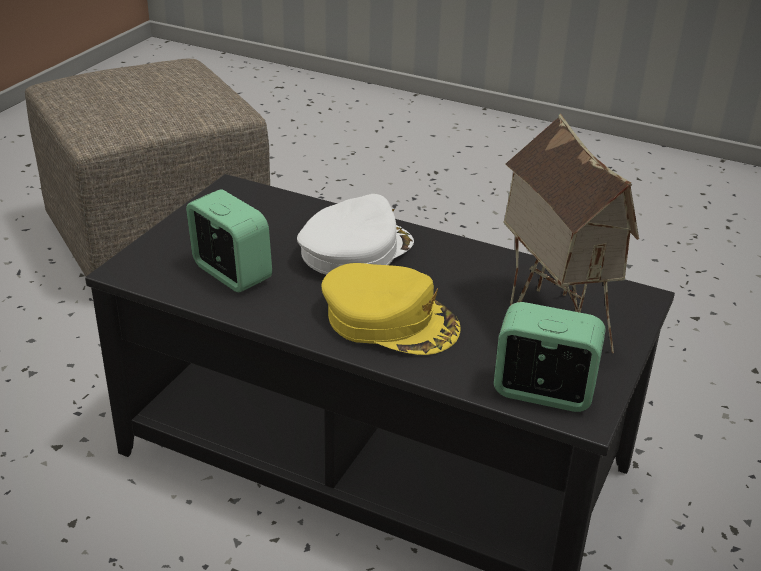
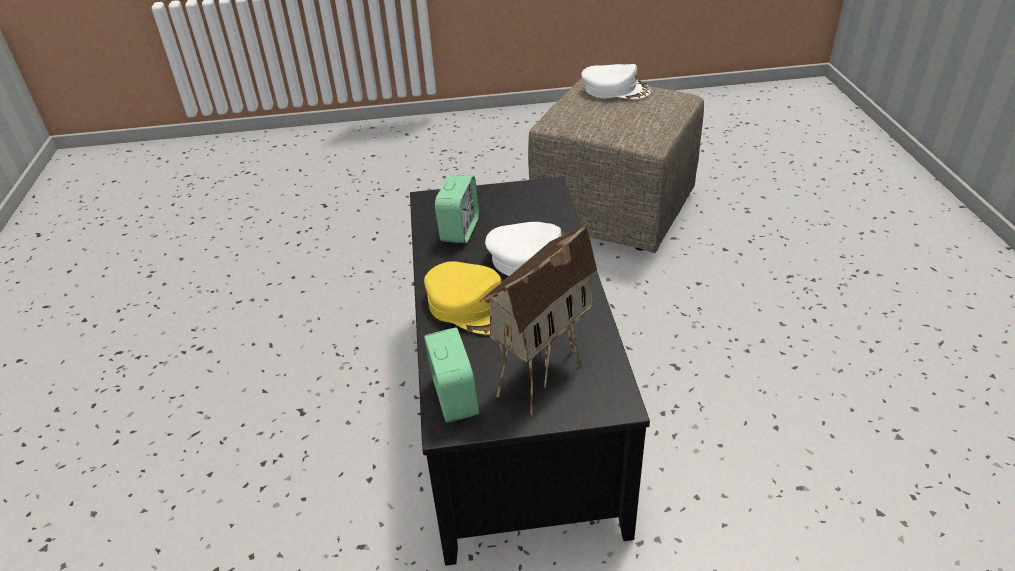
camera: 60 degrees right, 5 degrees up
(104, 80) = (615, 89): none -> white cap
(390, 319) = (472, 305): yellow cap -> yellow cap turned 45 degrees counterclockwise

